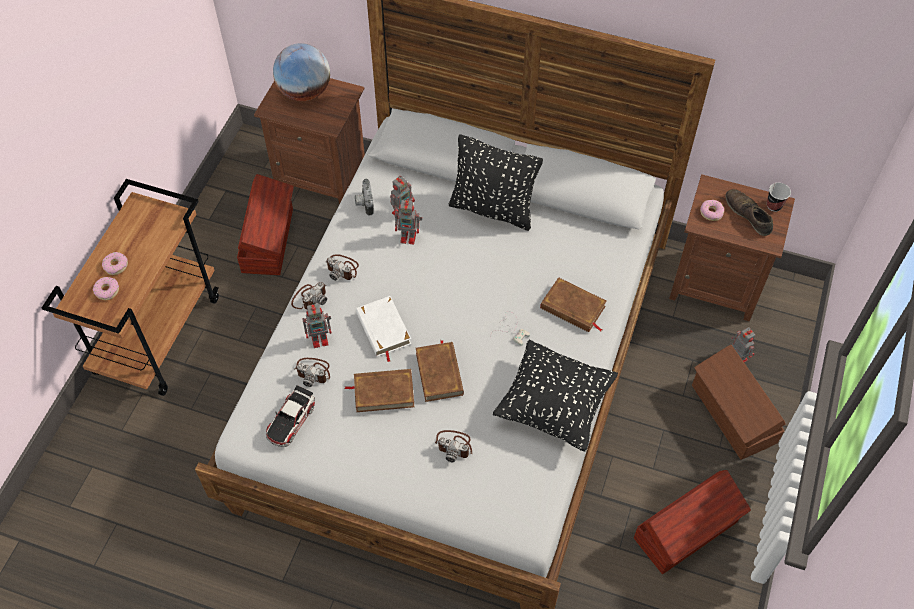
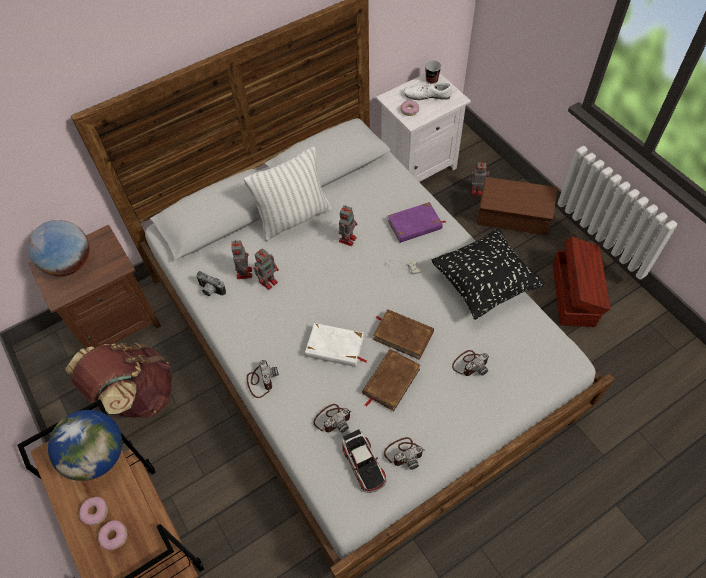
camera: 50 degrees left, 0 degrees up
(157, 234) = (97, 456): none -> globe
(269, 239) = (136, 395): brown storage box -> brown backpack
(320, 339) = (306, 396): toy robot -> toy robot (348, 239)
(342, 268) = (255, 341): camera -> camera (404, 453)
(493, 209) = (294, 218): black pillow -> white pillow
(573, 308) = (415, 225): brown book -> purple book
(716, 284) = (417, 166): brown nightstand -> white nightstand
(748, 215) = (427, 95): brown shoe -> white shoe

